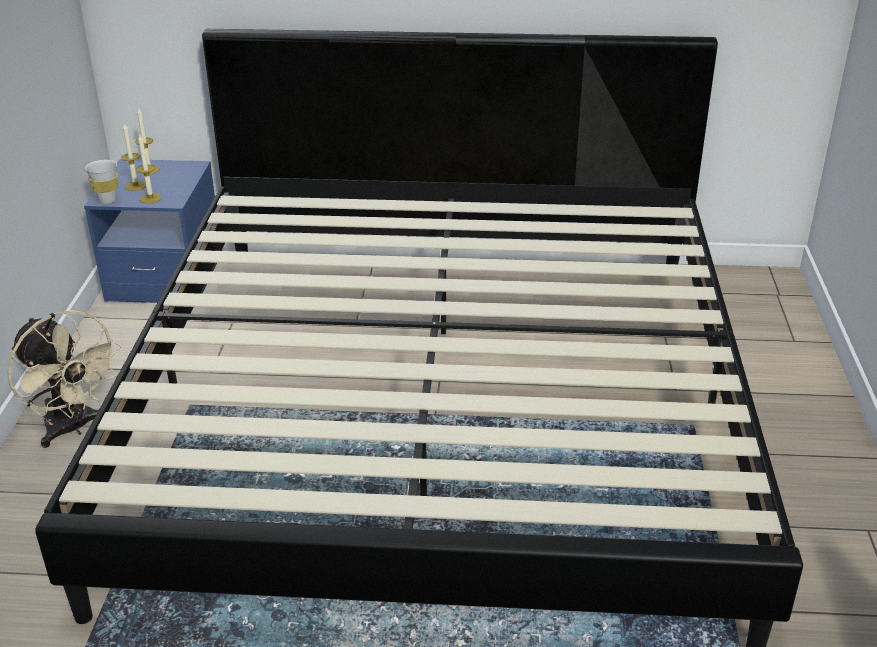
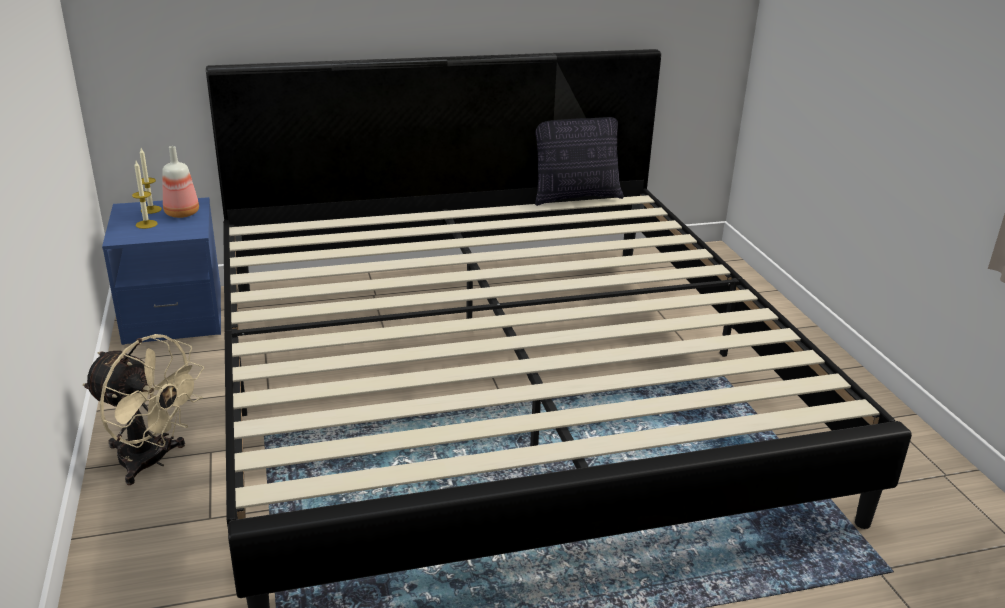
camera: 20 degrees left, 5 degrees down
(107, 200) = (125, 239): white cup -> none
(150, 198) = (169, 233): candle -> none
(175, 177) = (183, 213): none -> bottle
(602, 201) = (575, 197): none -> pillow

